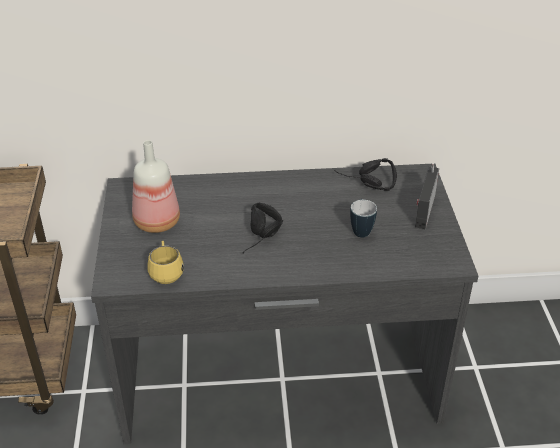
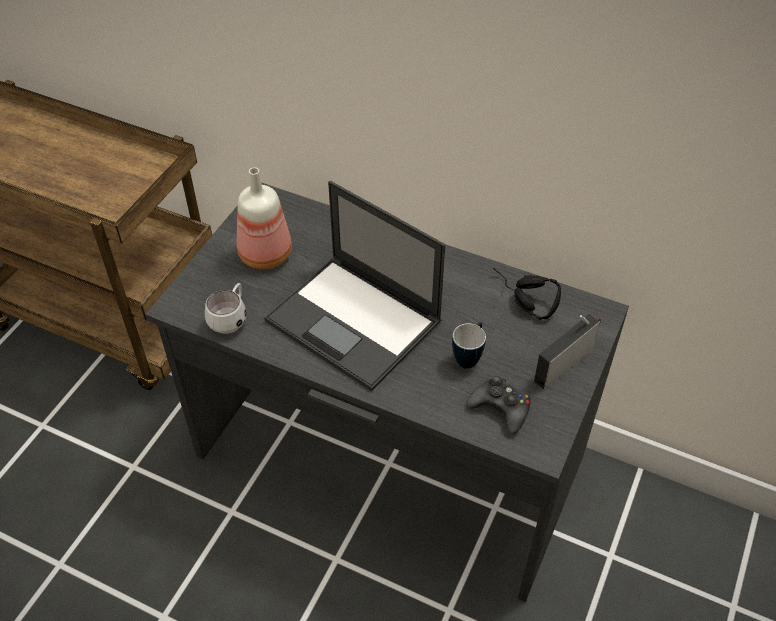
camera: 30 degrees right, 10 degrees up
(166, 272) = (231, 319): yellow mug -> white mug
(263, 239) = (355, 322): black headphones -> laptop
(408, 251) = (500, 409): none -> black game controller

